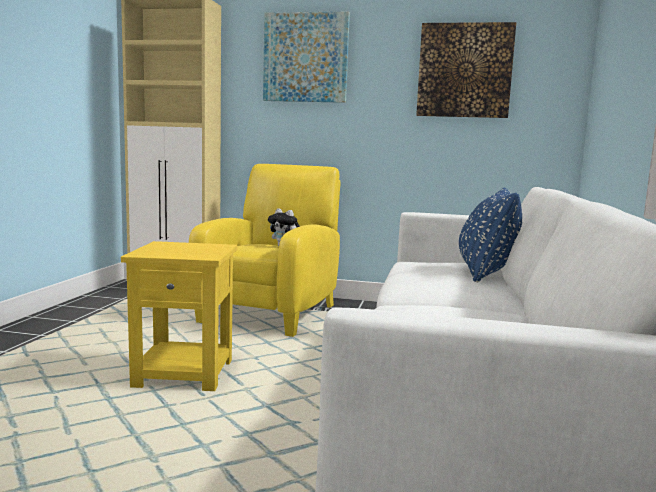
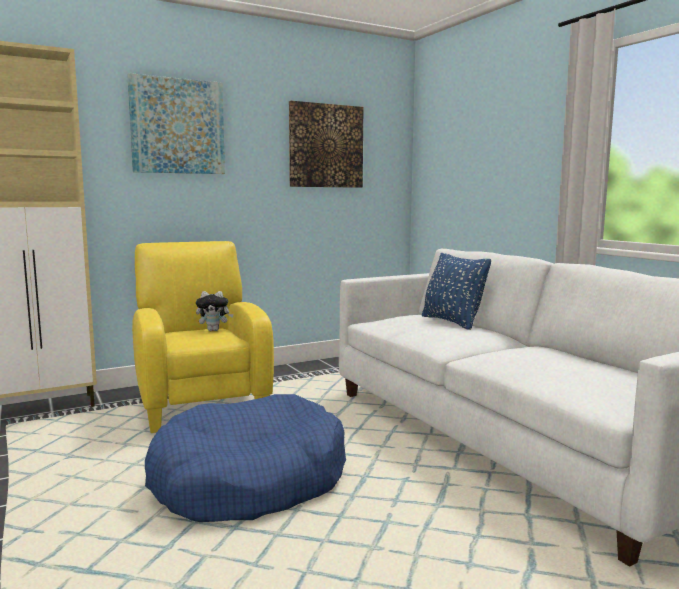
camera: 40 degrees left, 0 degrees up
(185, 374) = (249, 480): yellow side table -> blue dog bed

